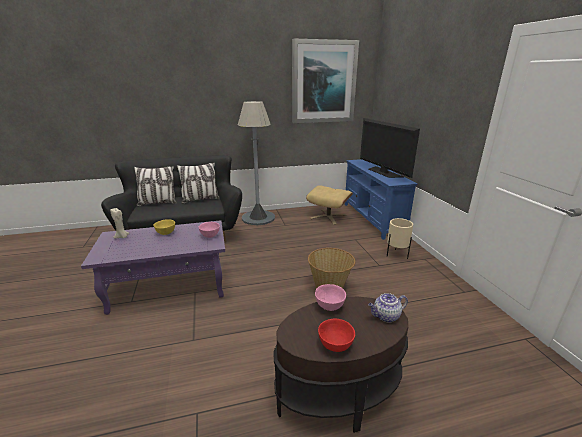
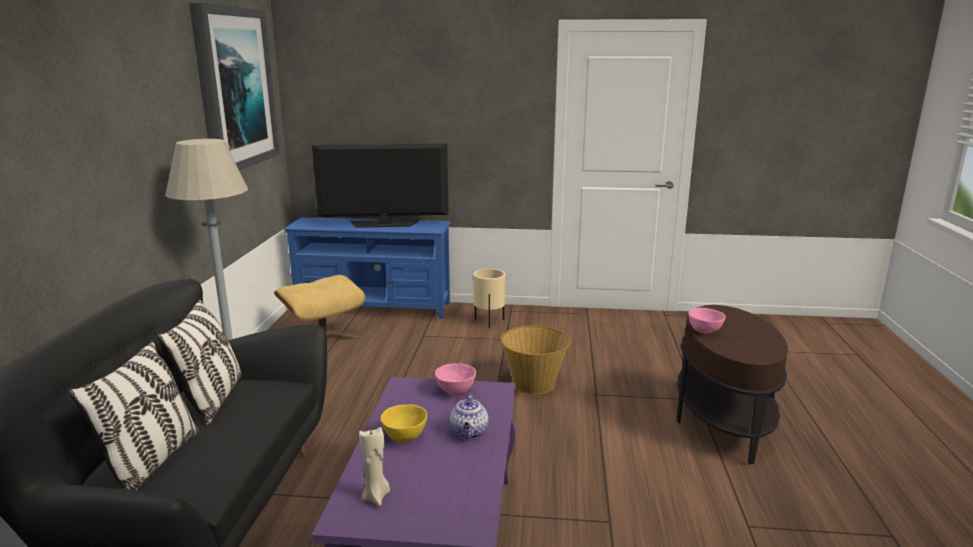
camera: 70 degrees left, 5 degrees down
(335, 346) = (767, 340): red bowl -> none
(386, 316) = (723, 312): teapot -> teapot (469, 432)

